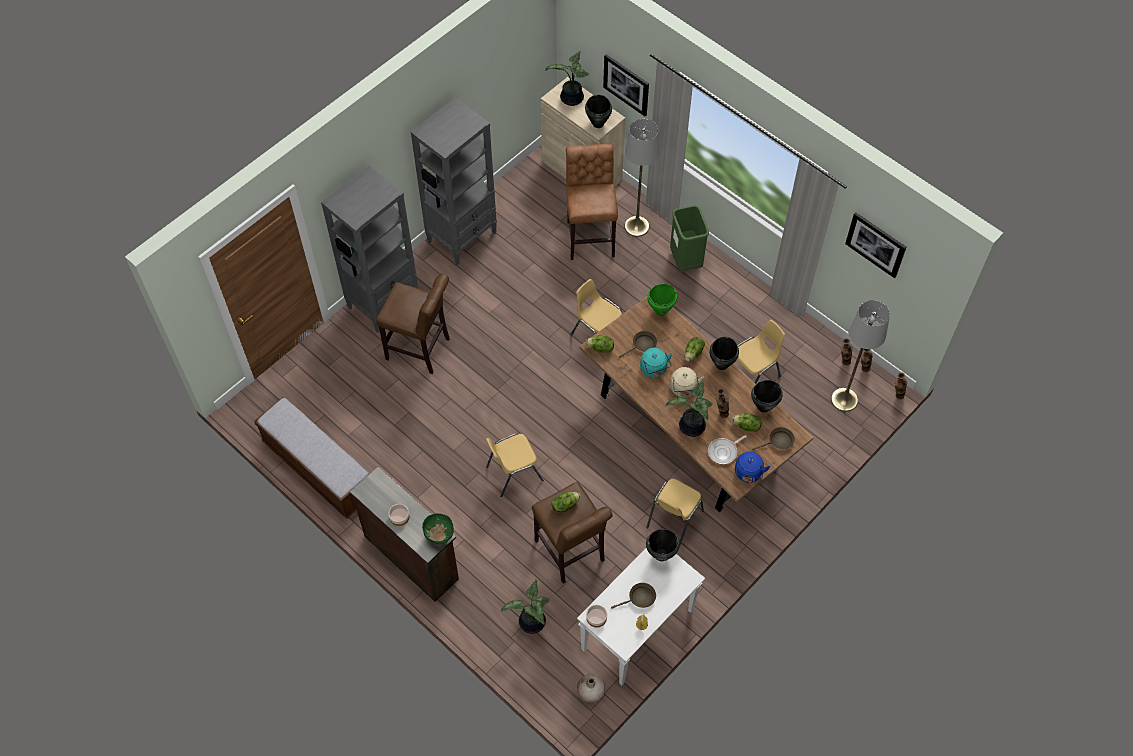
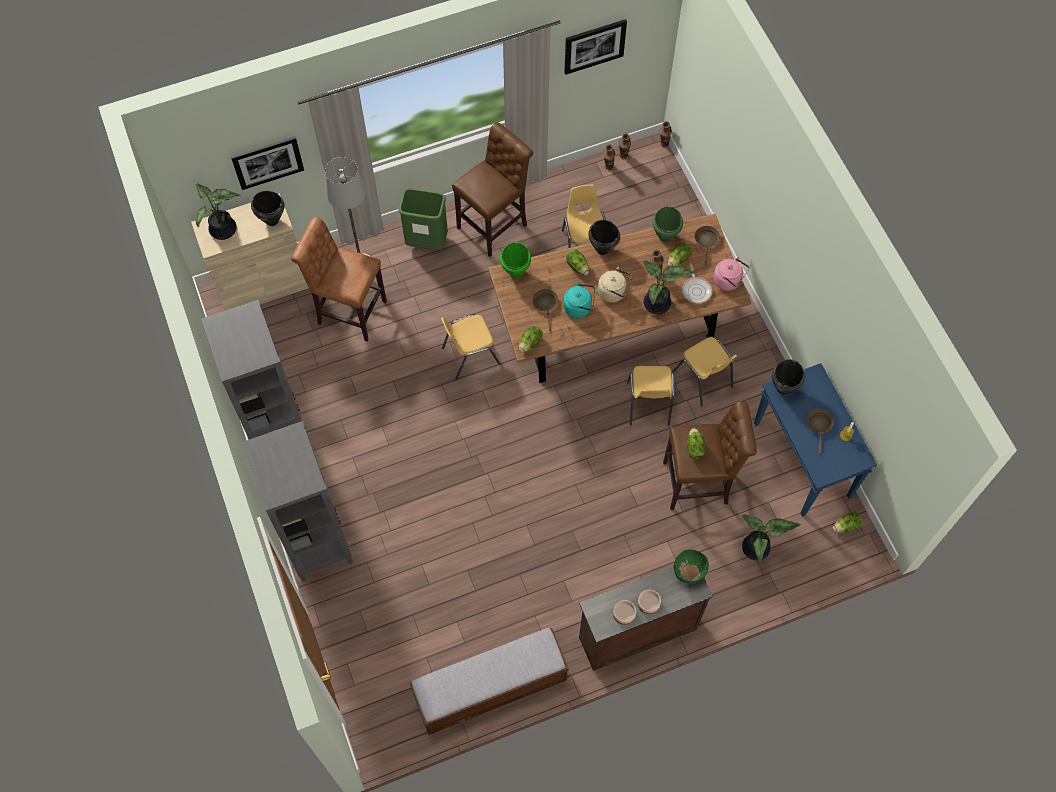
camera: 65 degrees left, 5 degrees up
(421, 350) = (398, 528): brown stool -> brown stool (495, 225)
(513, 473) = (588, 498): yellow chair -> yellow chair (648, 404)
(590, 691) = (846, 526): beige vase -> lettuce
(596, 618) = (824, 471): bowl -> bowl (624, 614)
(637, 631) = (802, 460): white console table -> blue console table
(748, 474) = (728, 281): blue kettle -> pink kettle
(764, 407) = (665, 236): black cooking pot -> green cooking pot
(844, 399) = (647, 187): grey floor lamp -> none

